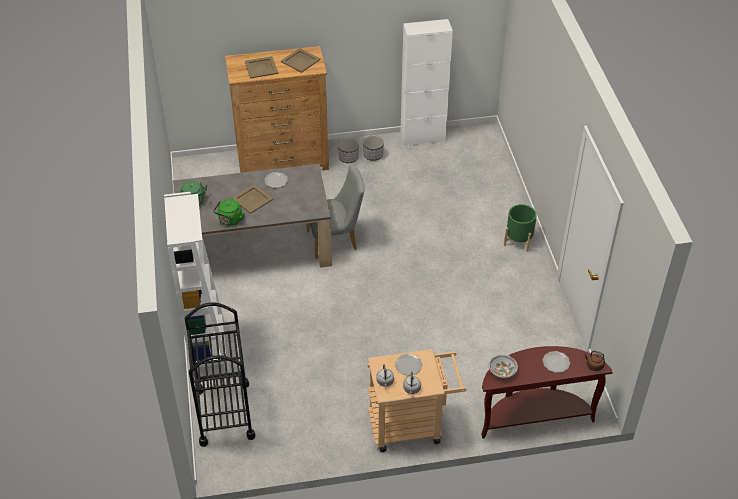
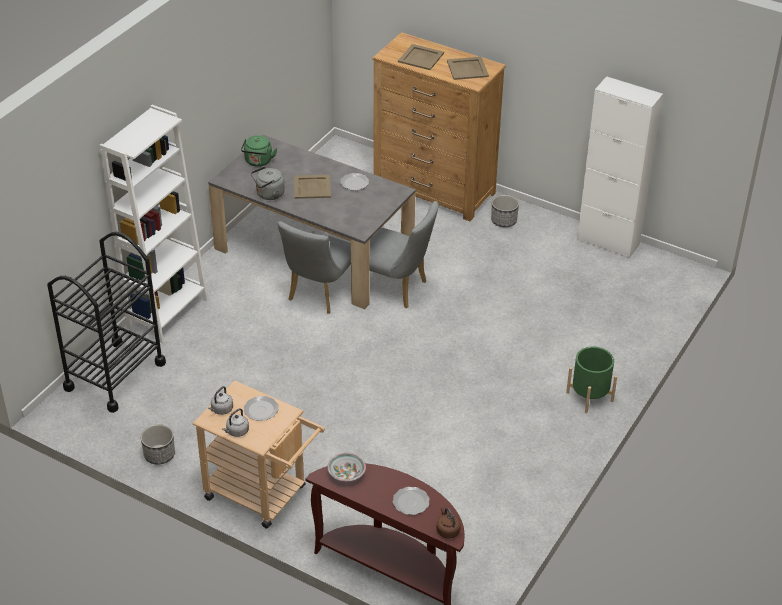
camera: 40 degrees right, 5 degrees down
(230, 221) = (268, 194): green kettle -> grey kettle
(292, 273) = (319, 294): none -> grey chair
(373, 155) = (533, 231): planter -> planter (159, 455)

